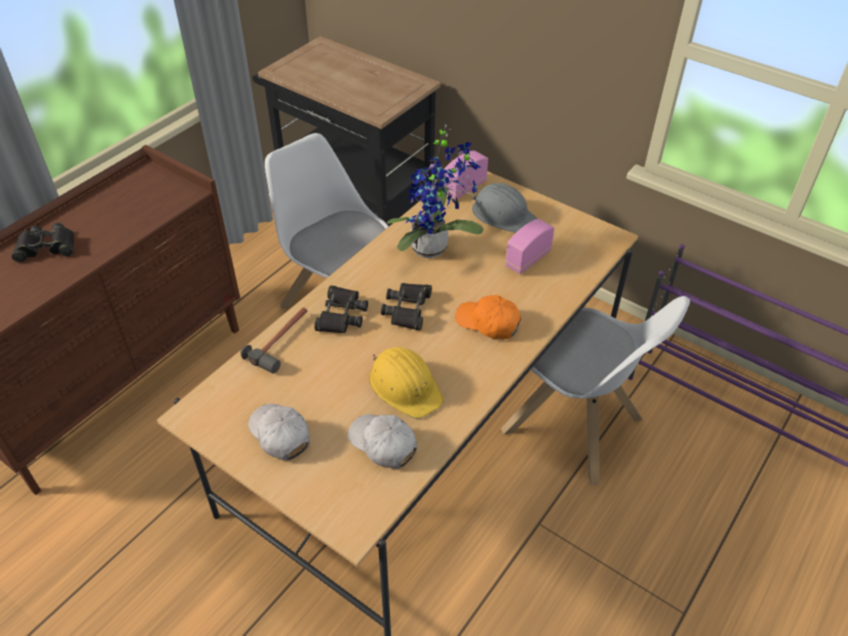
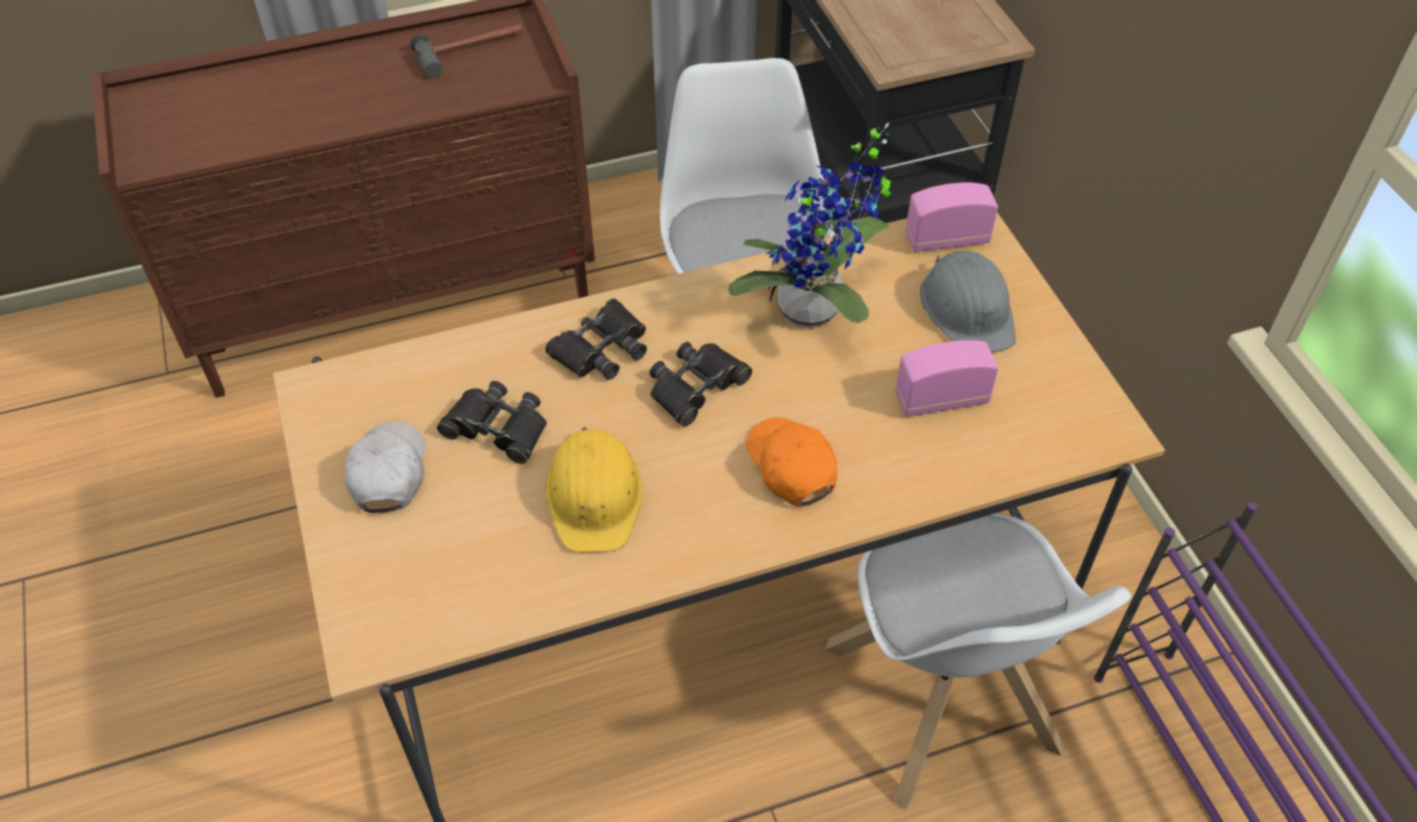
camera: 35 degrees right, 5 degrees up
(46, 247) = (320, 83): black binoculars -> black binoculars (497, 428)
(282, 341) = (498, 346): hammer -> hammer (471, 51)
(383, 444) = (497, 559): white cap -> none

